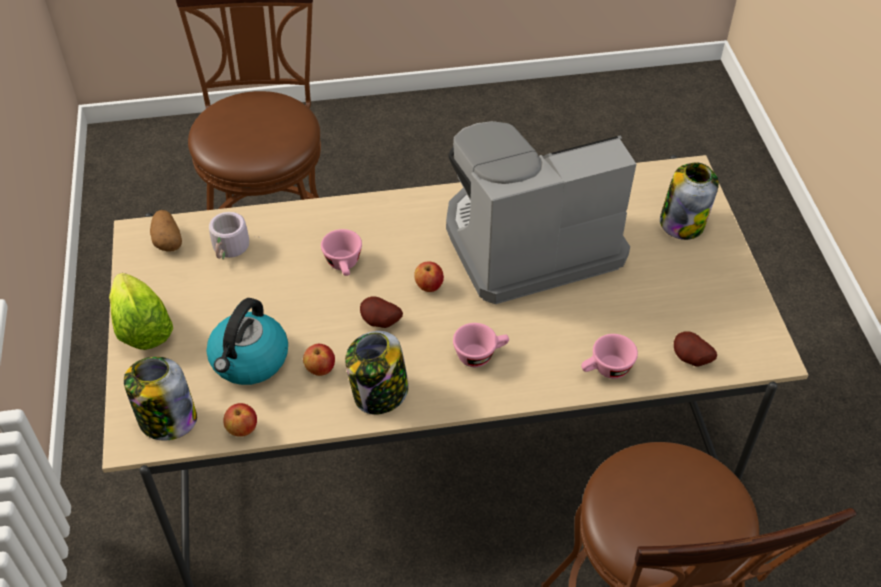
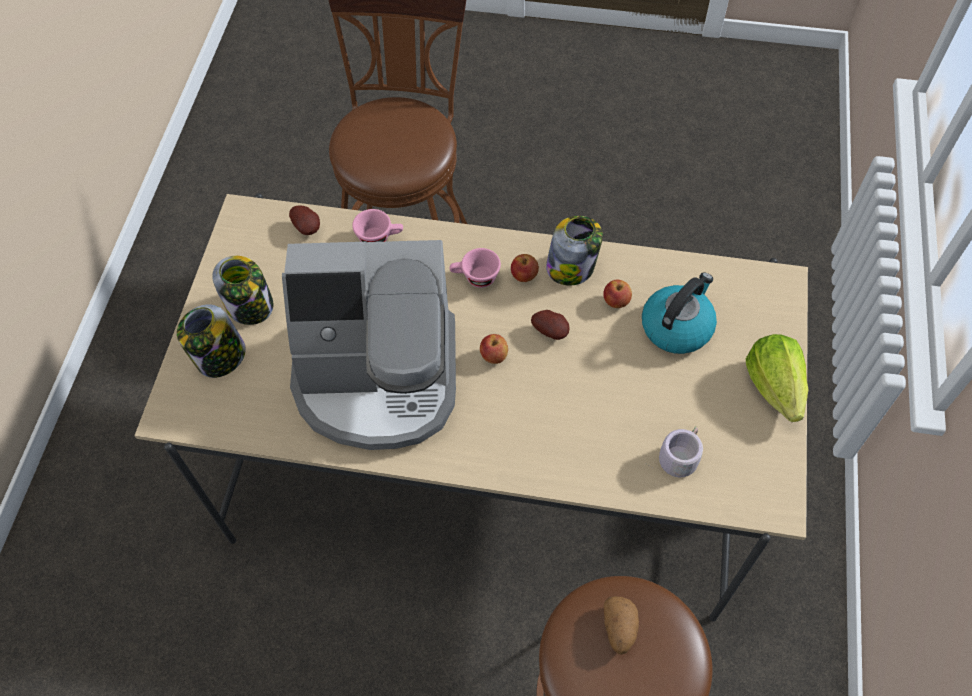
camera: 160 degrees left, 10 degrees up
(166, 420) = (754, 292): jar -> jar (250, 306)
(168, 240) = (745, 489): potato -> potato (619, 629)
(242, 429) = (691, 268): apple -> apple (524, 276)
(344, 265) = (567, 403): pink cup -> none

